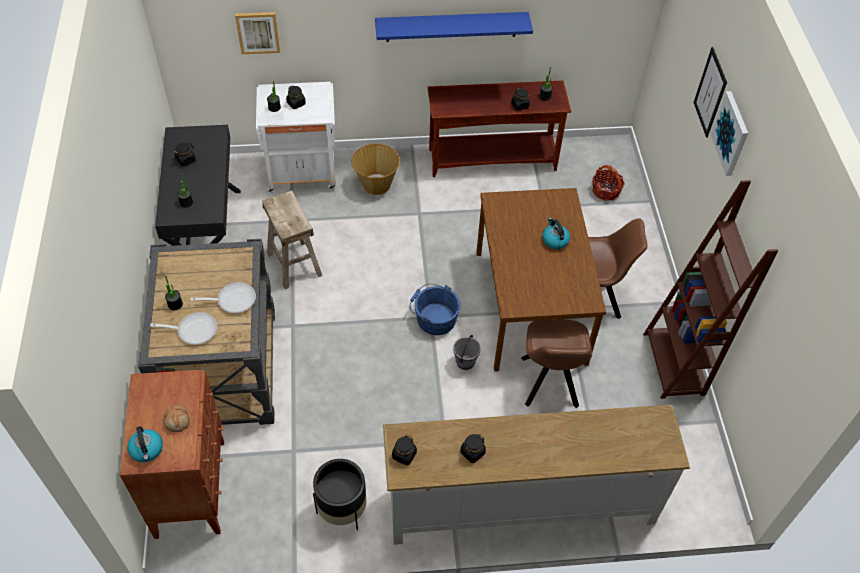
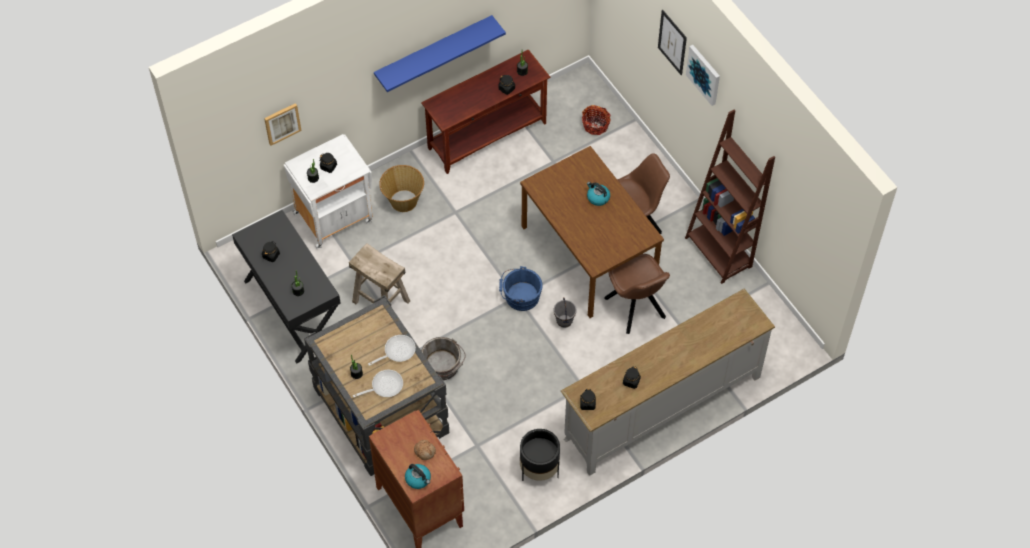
camera: 25 degrees left, 5 degrees up
(312, 352) = (443, 366): none -> grey bucket

